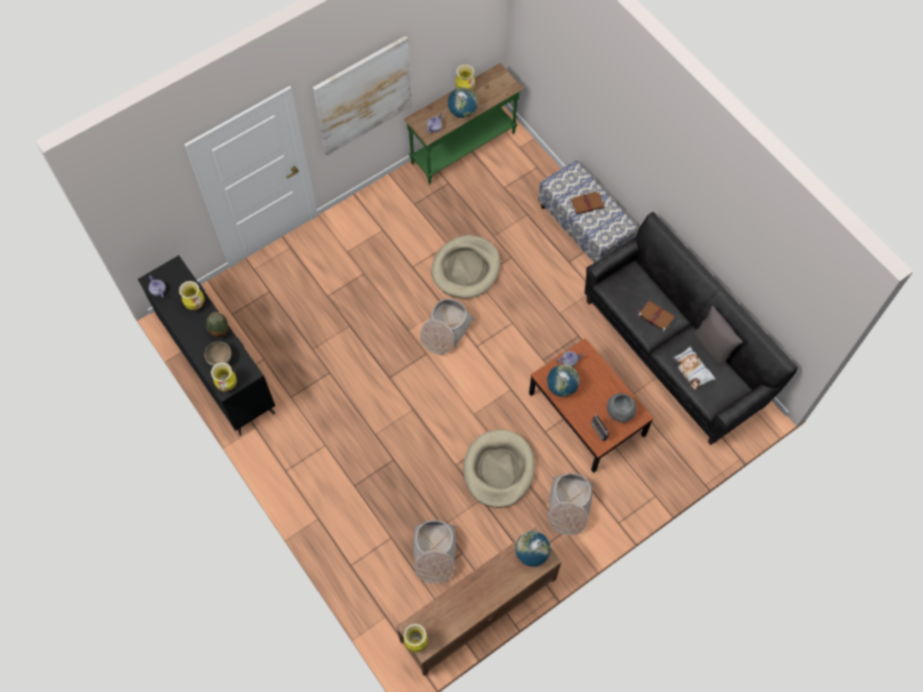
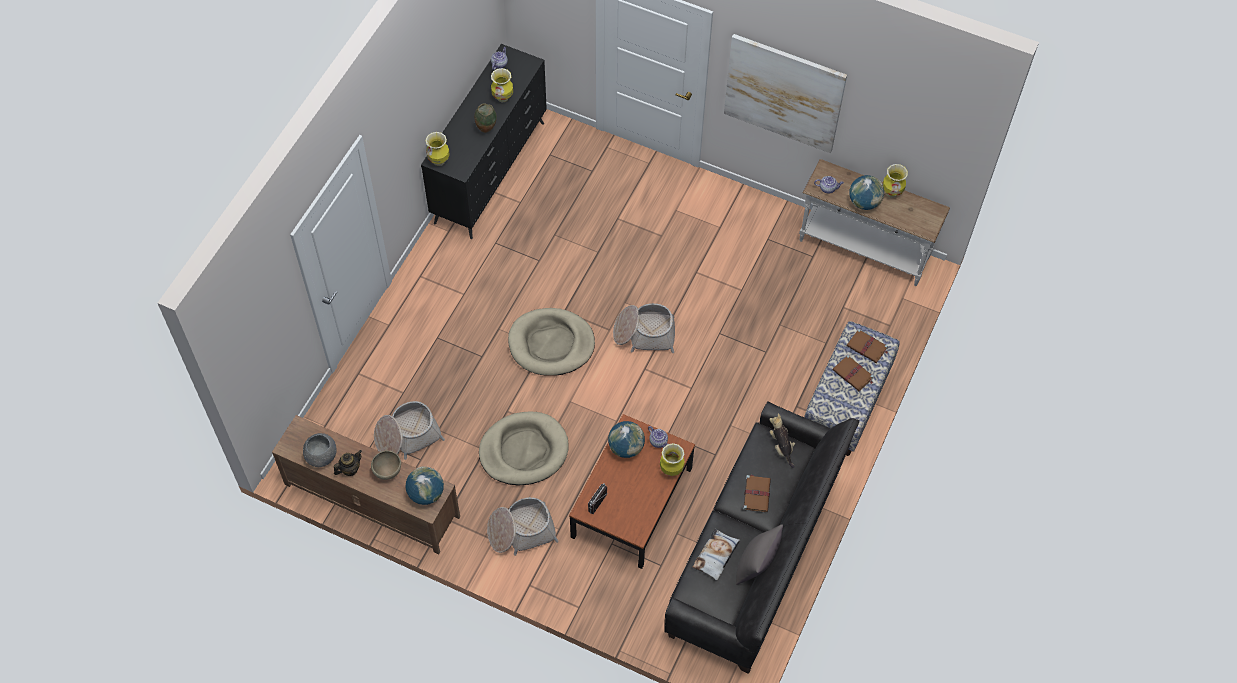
camera: 60 degrees right, 5 degrees down
(220, 359) = (460, 143): brown bowl -> brown bowl (388, 471)
(416, 642) = (289, 438): vase -> vase (671, 470)
(464, 149) = (863, 250): green console table -> white console table
(466, 269) = (725, 318): beige dog bed -> beige dog bed (551, 344)
(475, 604) = (350, 469): none -> teapot
(570, 182) = (867, 347): none -> brown book
(620, 412) = (630, 513): grey bowl -> grey bowl (321, 456)
(624, 280) = (781, 447): none -> plush toy

